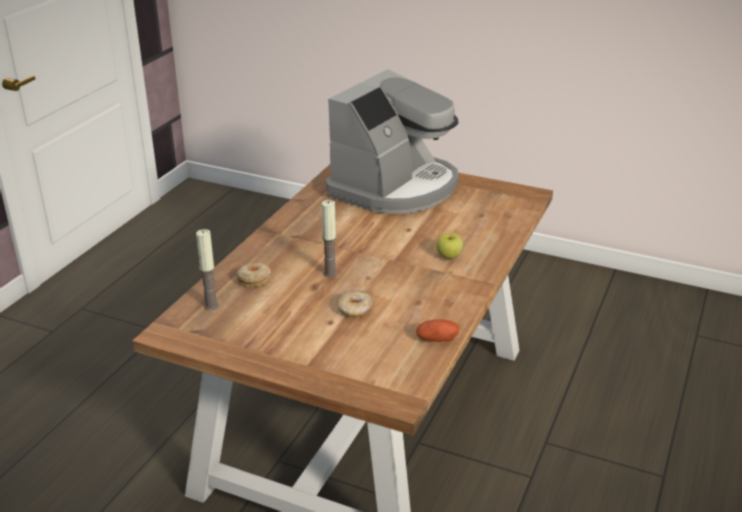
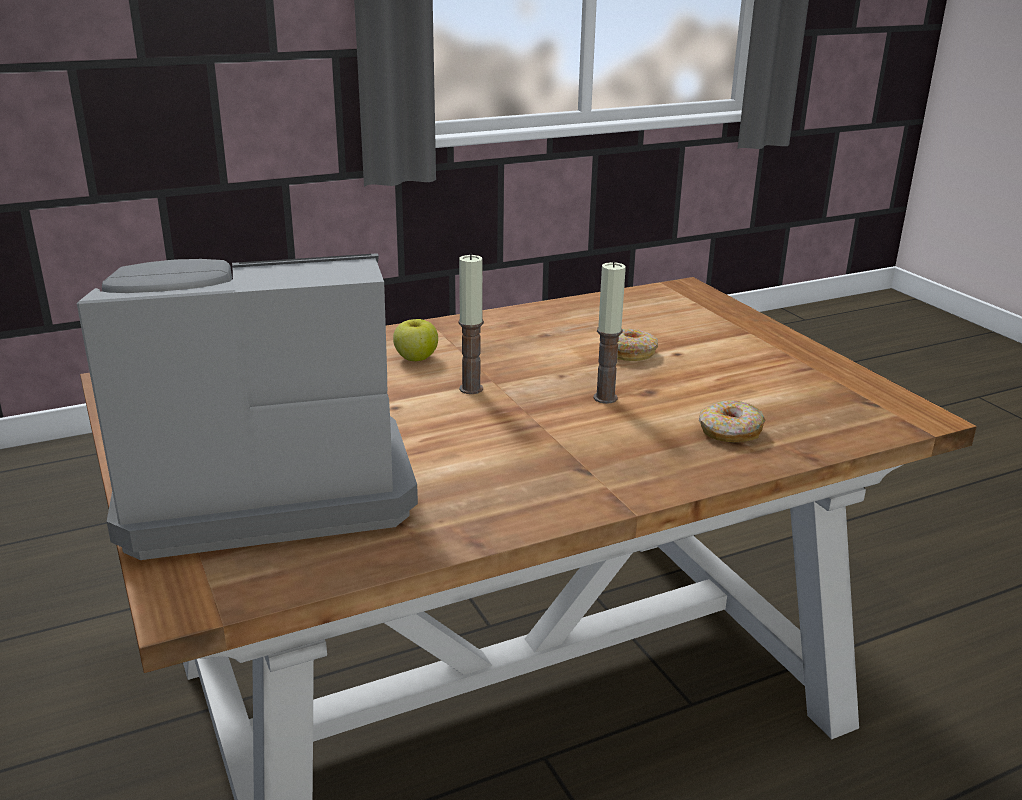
camera: 140 degrees left, 5 degrees down
(211, 305) = (827, 423): candle -> candle (471, 389)
(436, 339) = (581, 306): potato -> none

